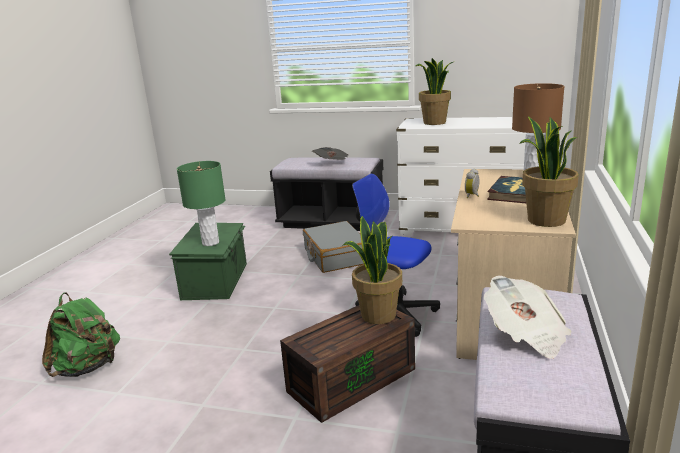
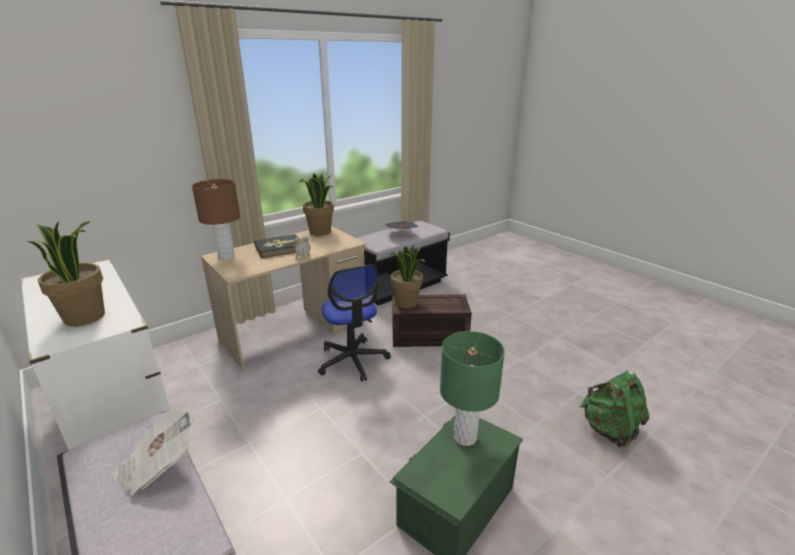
camera: 145 degrees left, 5 degrees up
(335, 256) = (293, 464): grey suitcase -> none

